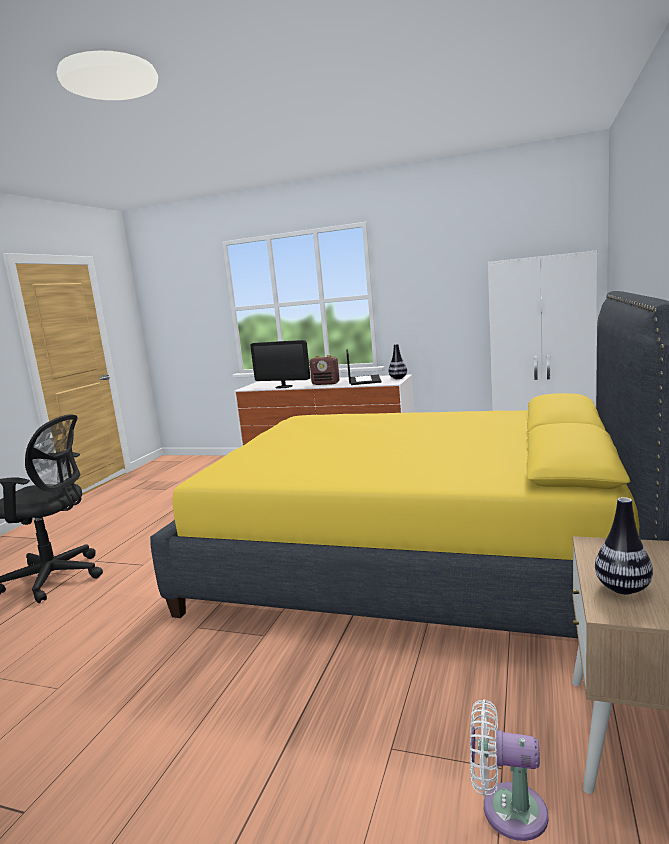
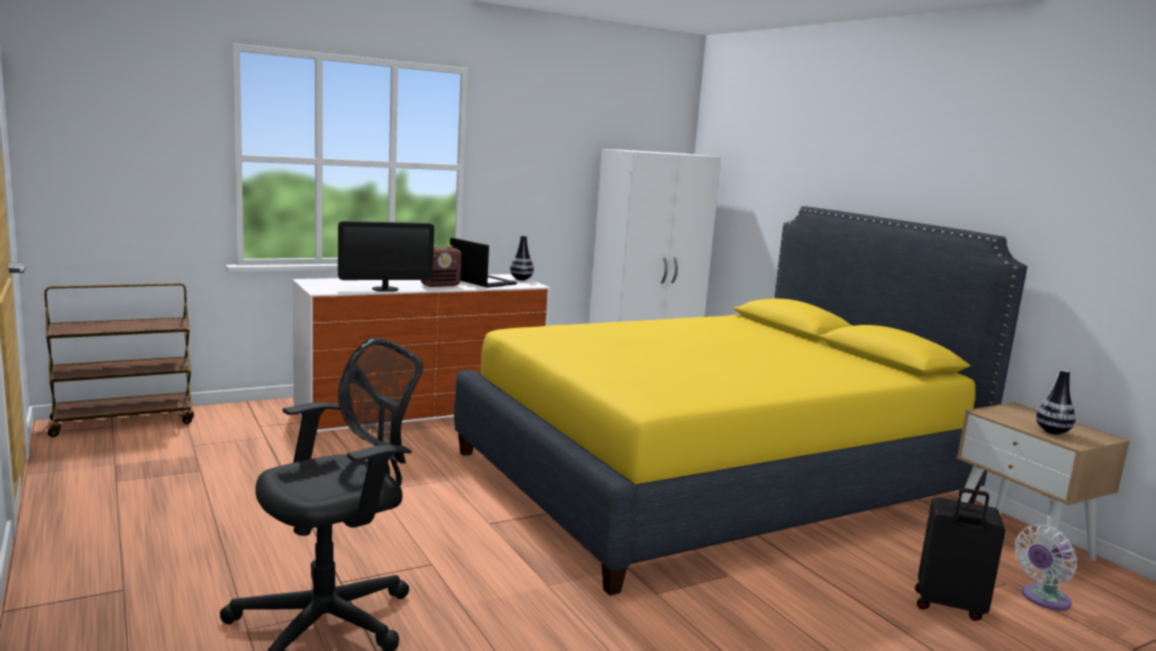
camera: 50 degrees left, 0 degrees up
(189, 460) = (124, 421): none -> brown cart
(375, 751) = (948, 607): none -> black suitcase

